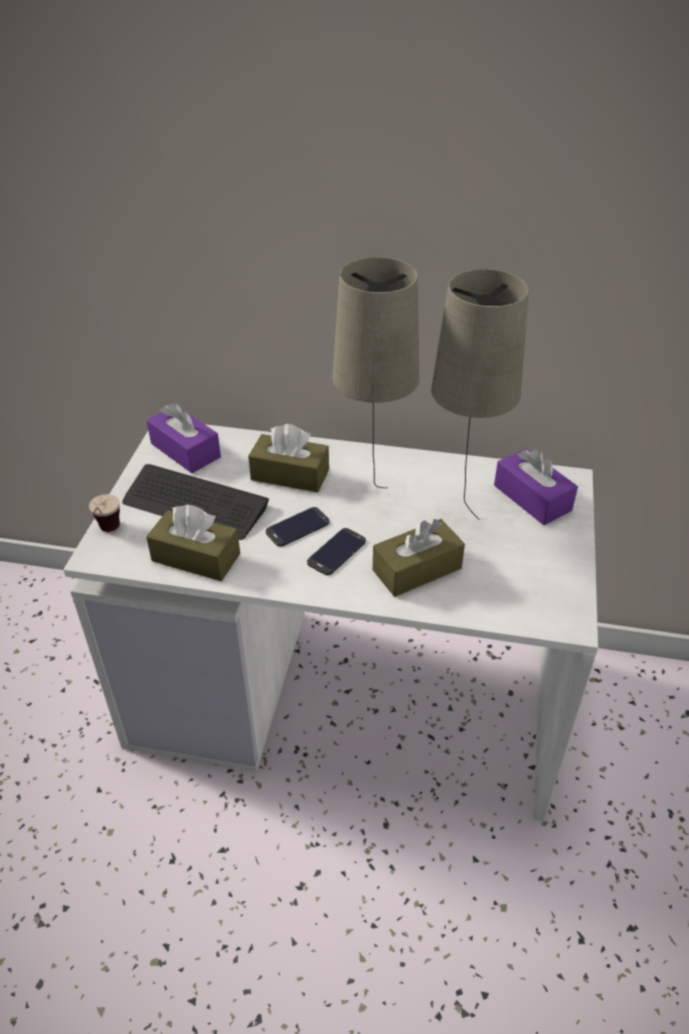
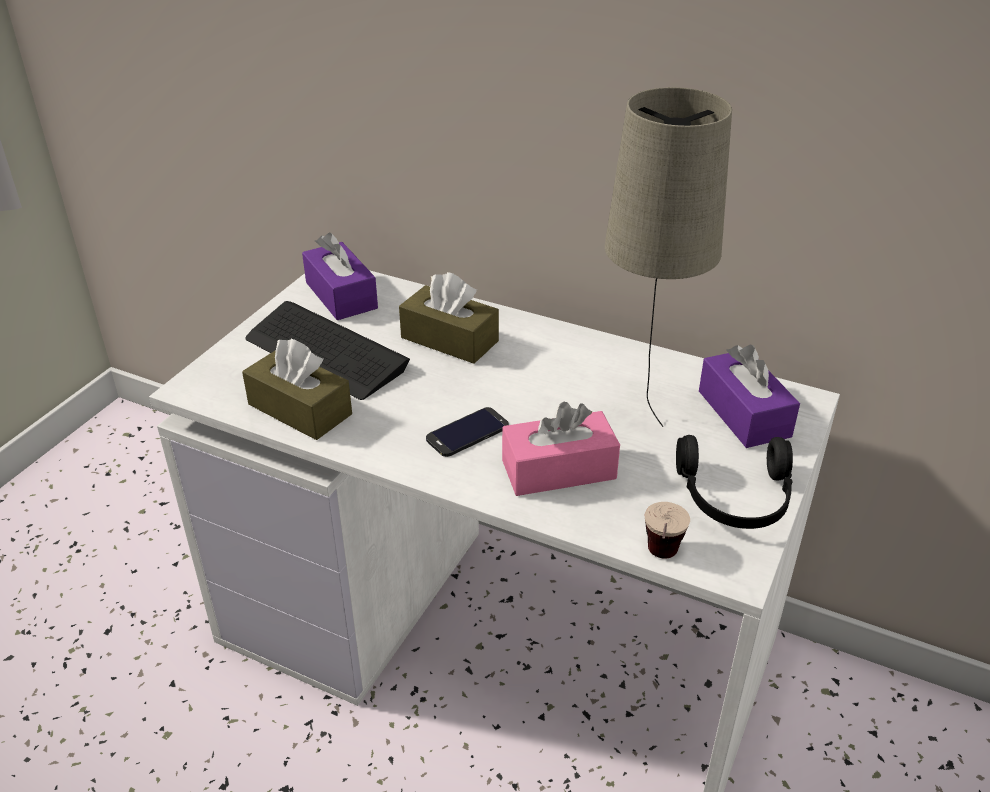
camera: 15 degrees right, 5 degrees down
(107, 534) = (214, 368): cup -> cup (660, 561)
(297, 527) = (433, 397): phone -> none
(372, 497) = (538, 379): beige table lamp -> none
(417, 569) = (558, 470): brown tissue box -> pink tissue box
(550, 566) = (735, 498): none -> black headphones

